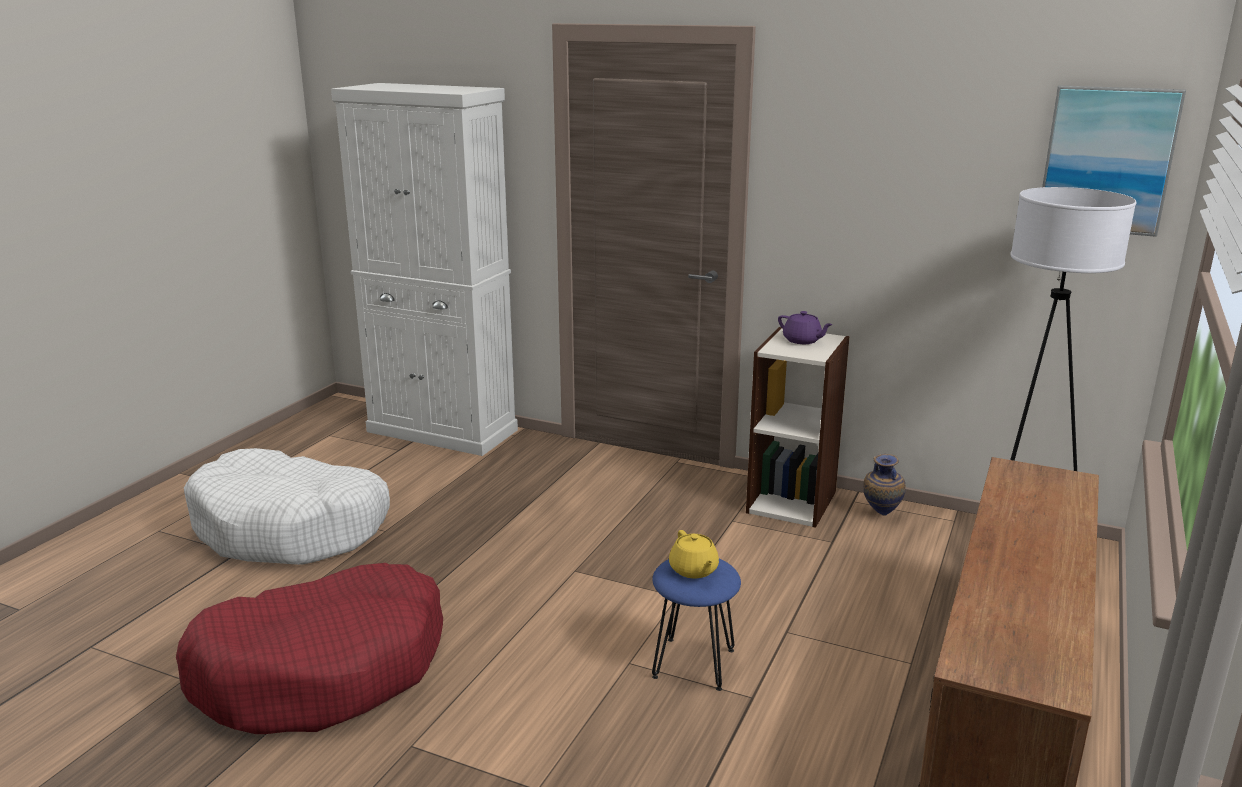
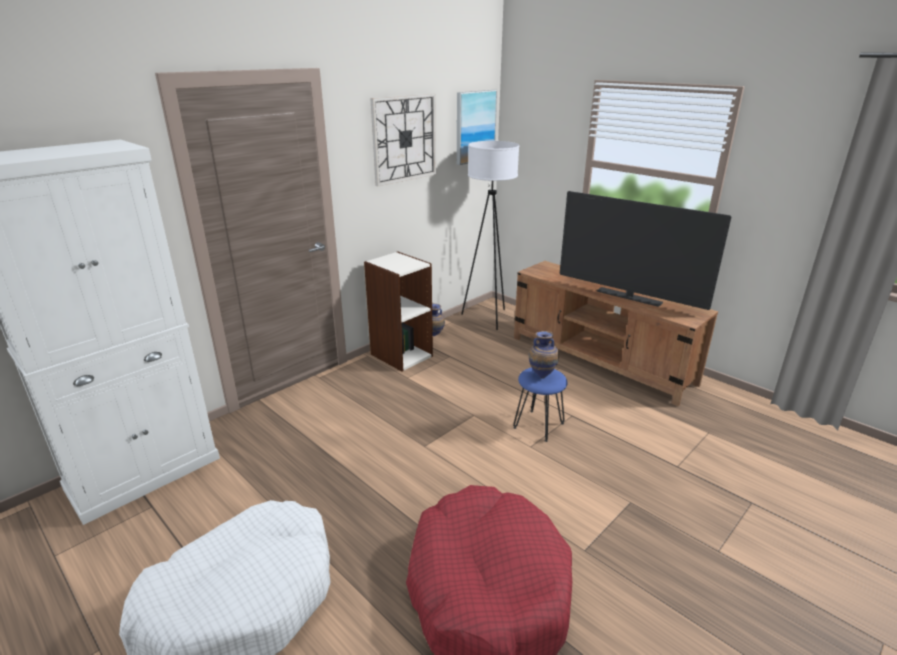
camera: 70 degrees left, 5 degrees up
(693, 570) = (542, 376): yellow teapot -> vase
(802, 340) = (393, 261): purple teapot -> none
(904, 152) = (404, 139): none -> wall clock
(1015, 582) = (628, 297): none -> television

